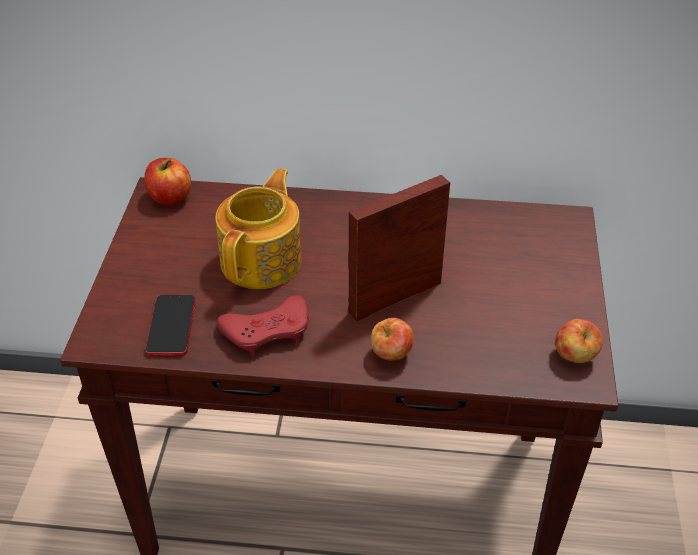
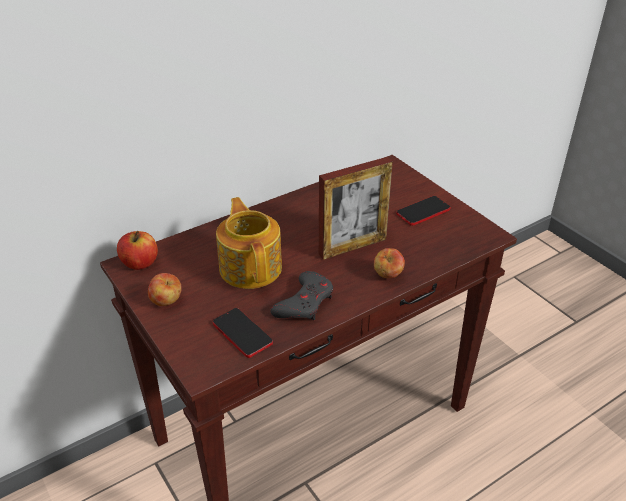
camera: 40 degrees left, 5 degrees down
(267, 331) = (304, 302): red game controller -> grey game controller
(395, 297) = (352, 246): picture frame -> picture frame turned 135 degrees counterclockwise
(535, 301) = (423, 212): none -> phone
(574, 356) = (472, 227): apple -> apple (166, 301)

